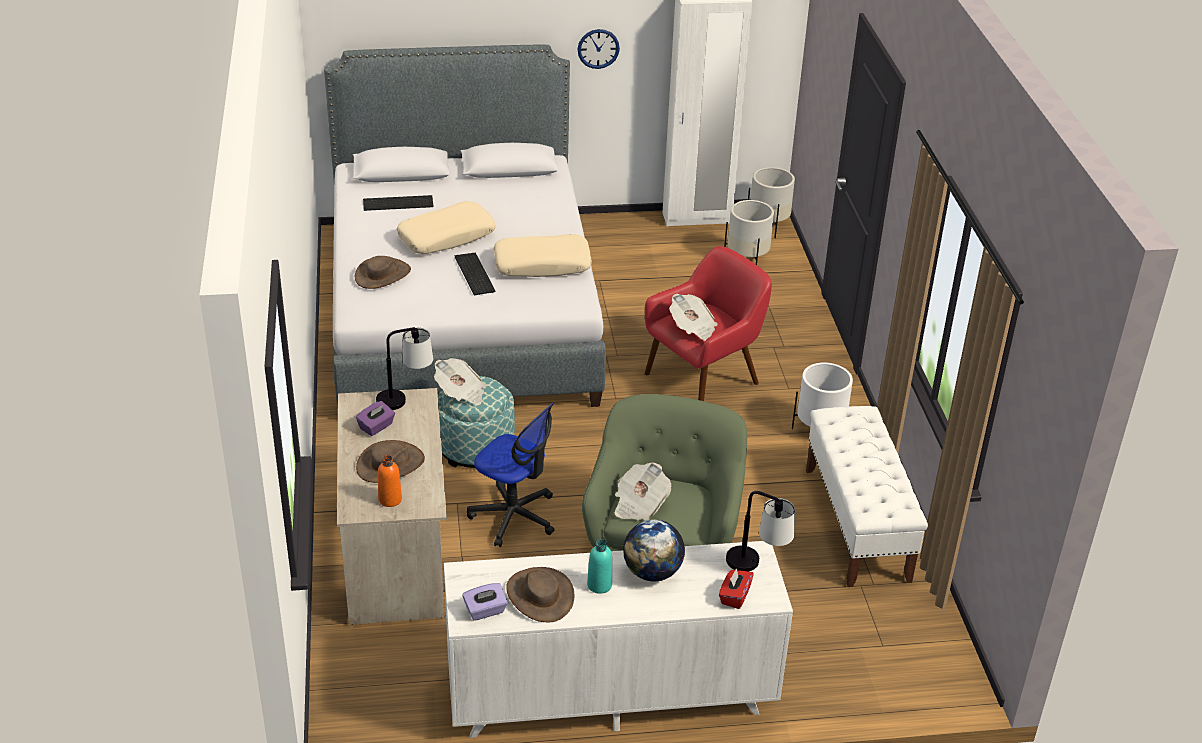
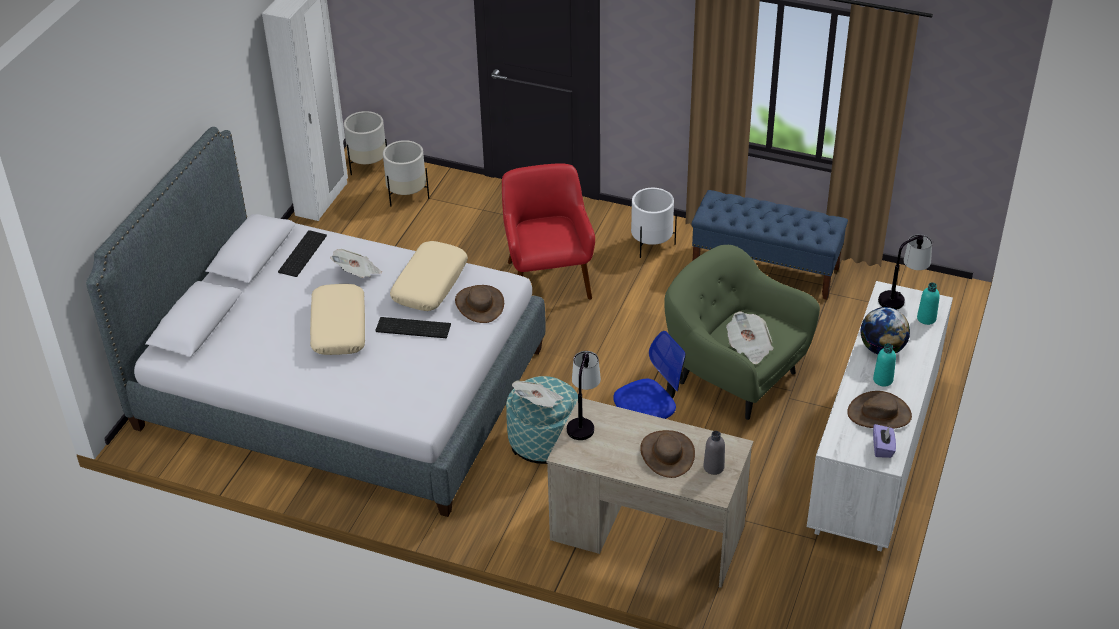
camera: 60 degrees left, 5 degrees up
(376, 427) = (611, 449): purple tissue box -> none
(383, 275) = (371, 385): brown hat -> brown hat (480, 304)
(390, 499) = (713, 467): orange bottle -> grey bottle
(398, 202) = (251, 341): keyboard -> keyboard (301, 253)
(598, 48) = (230, 105): wall clock -> none
(693, 328) = (552, 241): newspaper -> newspaper (357, 273)
(734, 596) = (926, 318): red tissue box -> turquoise bottle
(857, 524) = (766, 269): white bench -> blue bench

